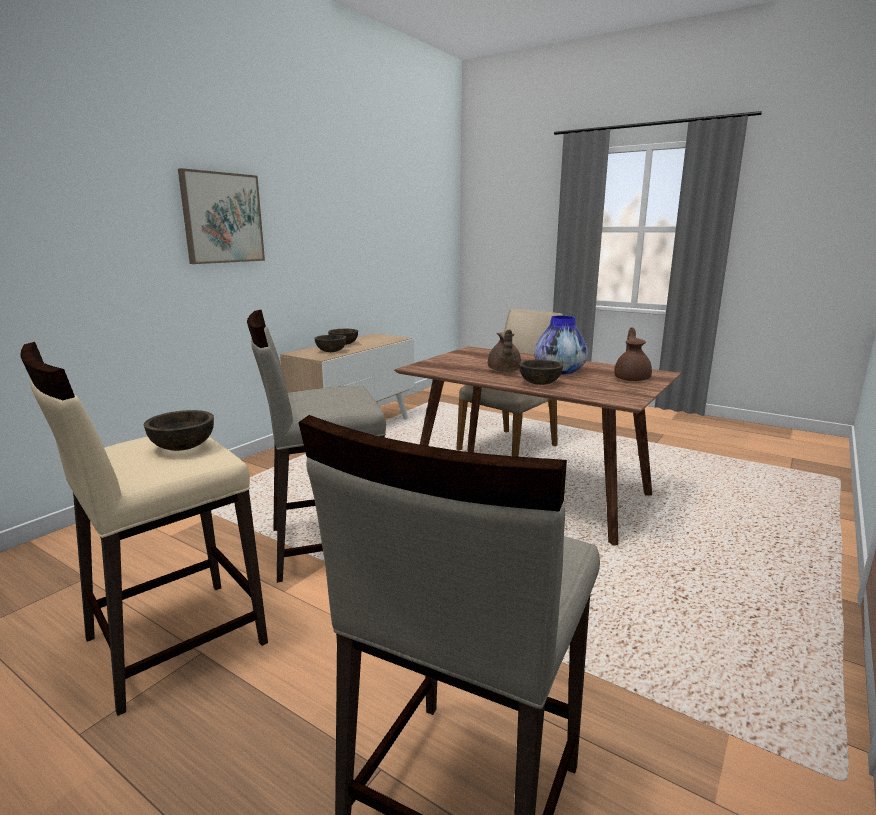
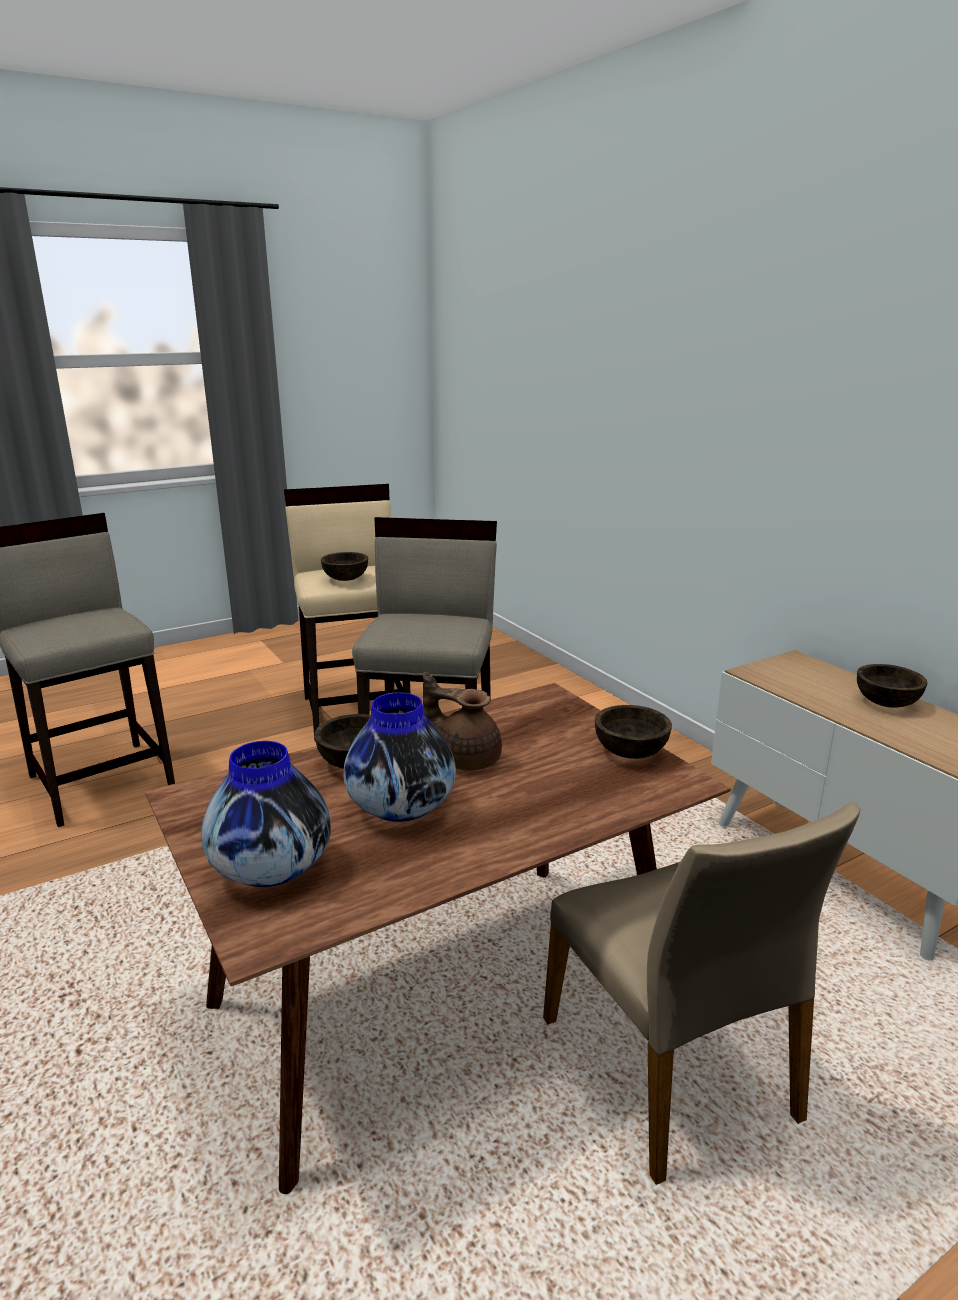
camera: 115 degrees right, 5 degrees up
(222, 218) = (770, 414): picture -> none
(331, 351) = (805, 684): brown bowl -> brown bowl (630, 752)
(632, 379) = (271, 869): brown teapot -> vase

